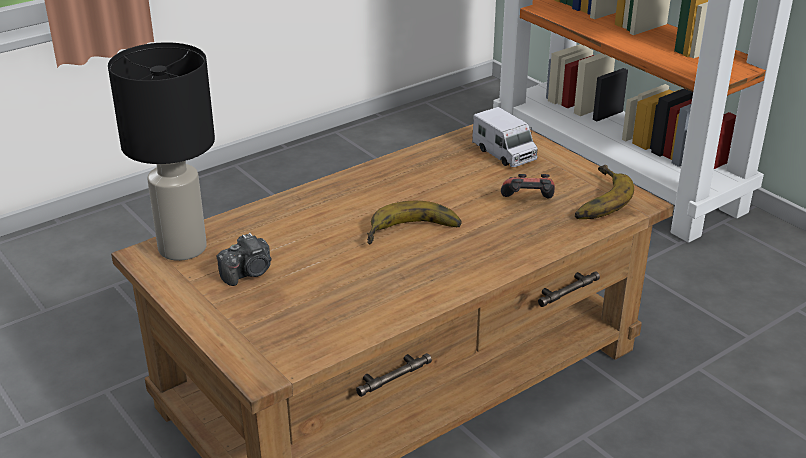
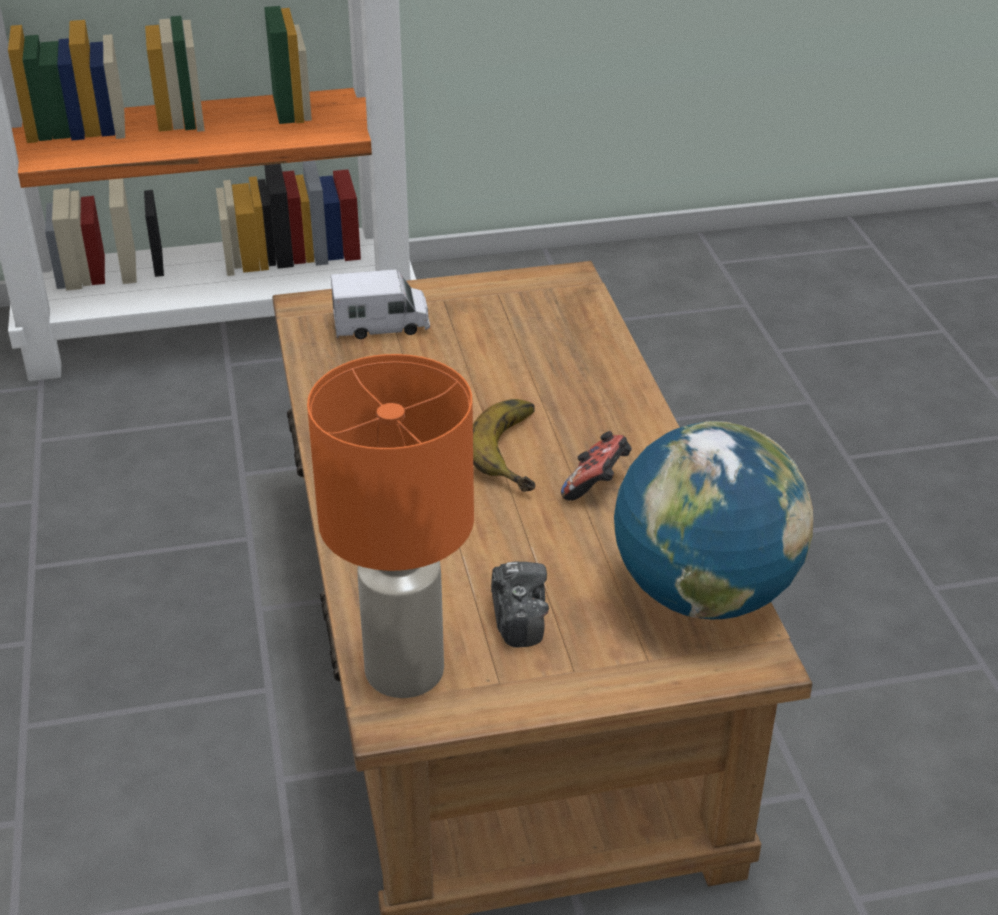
camera: 65 degrees left, 5 degrees up
(182, 249) = (407, 672): black table lamp -> orange table lamp
(315, 337) = (704, 594): none -> globe
(528, 202) = (512, 347): game controller -> game controller (597, 485)
(594, 199) = (541, 301): banana -> none

